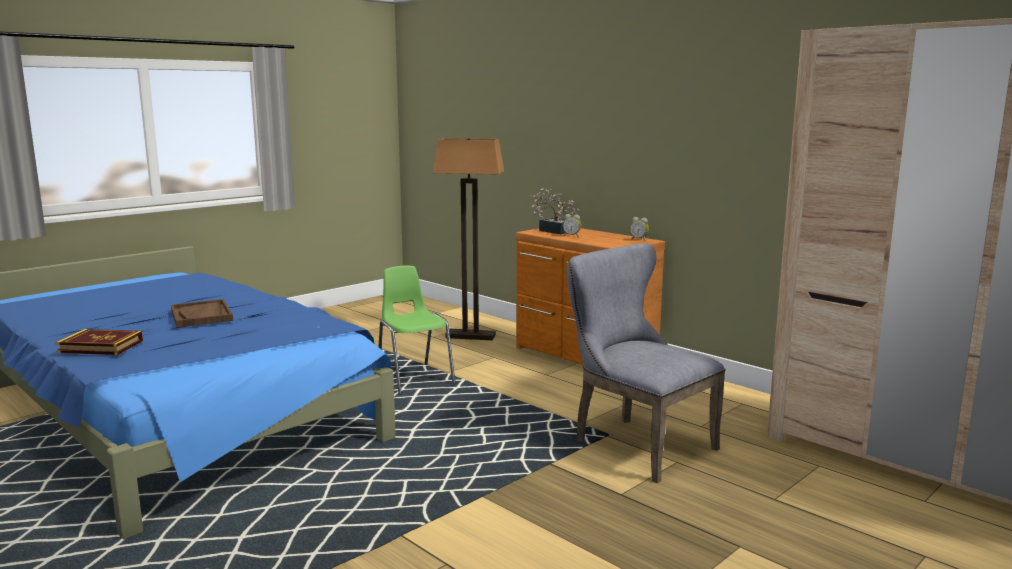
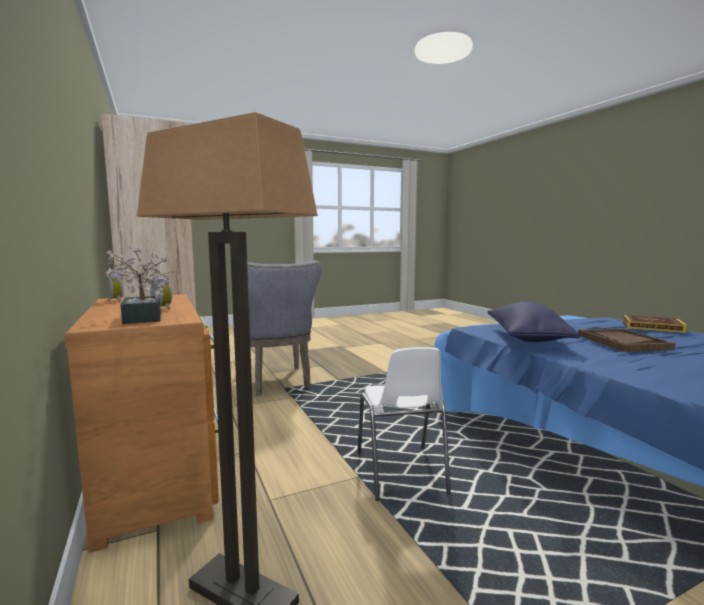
camera: 160 degrees left, 5 degrees down
(293, 315) = (526, 338): none -> blue pillow
(414, 378) = (400, 473): green chair -> white chair

